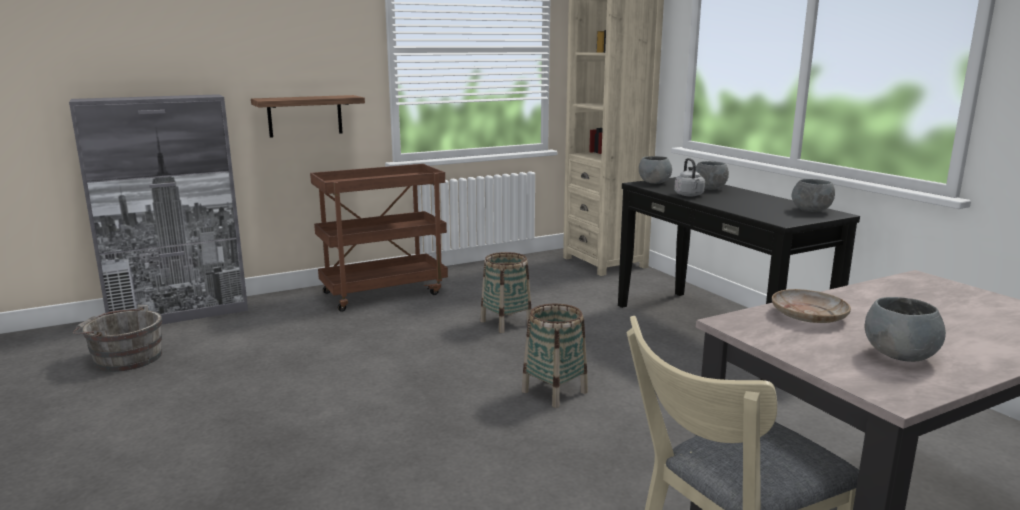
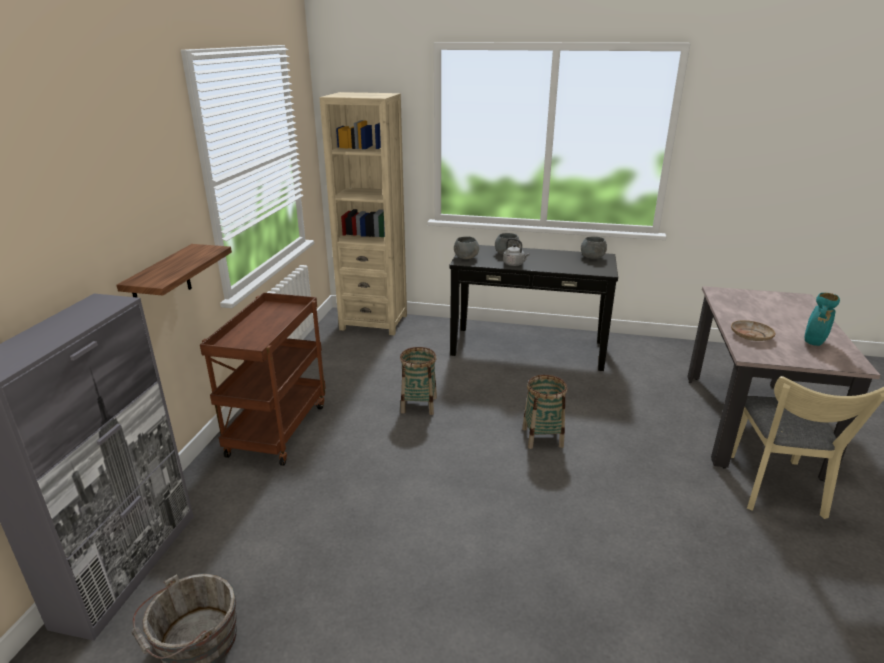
camera: 50 degrees left, 10 degrees up
(899, 355) = (813, 343): grey bowl -> turquoise vase

